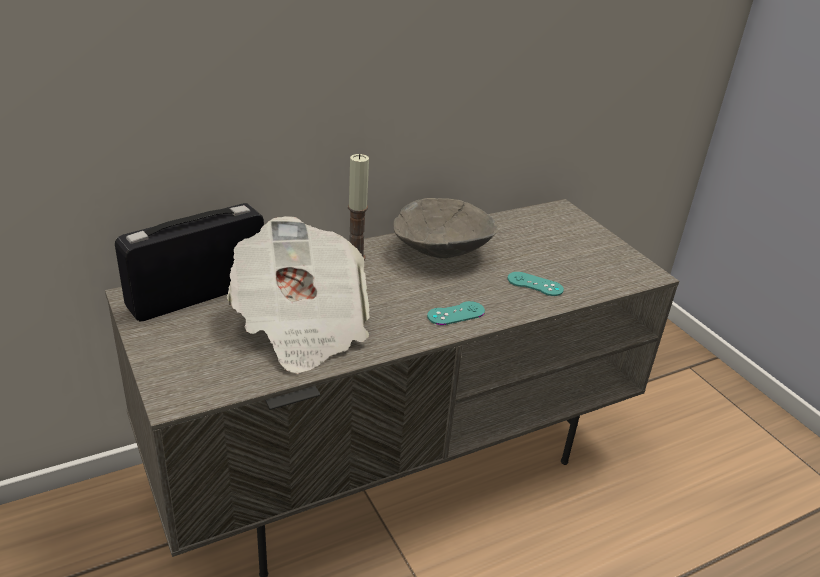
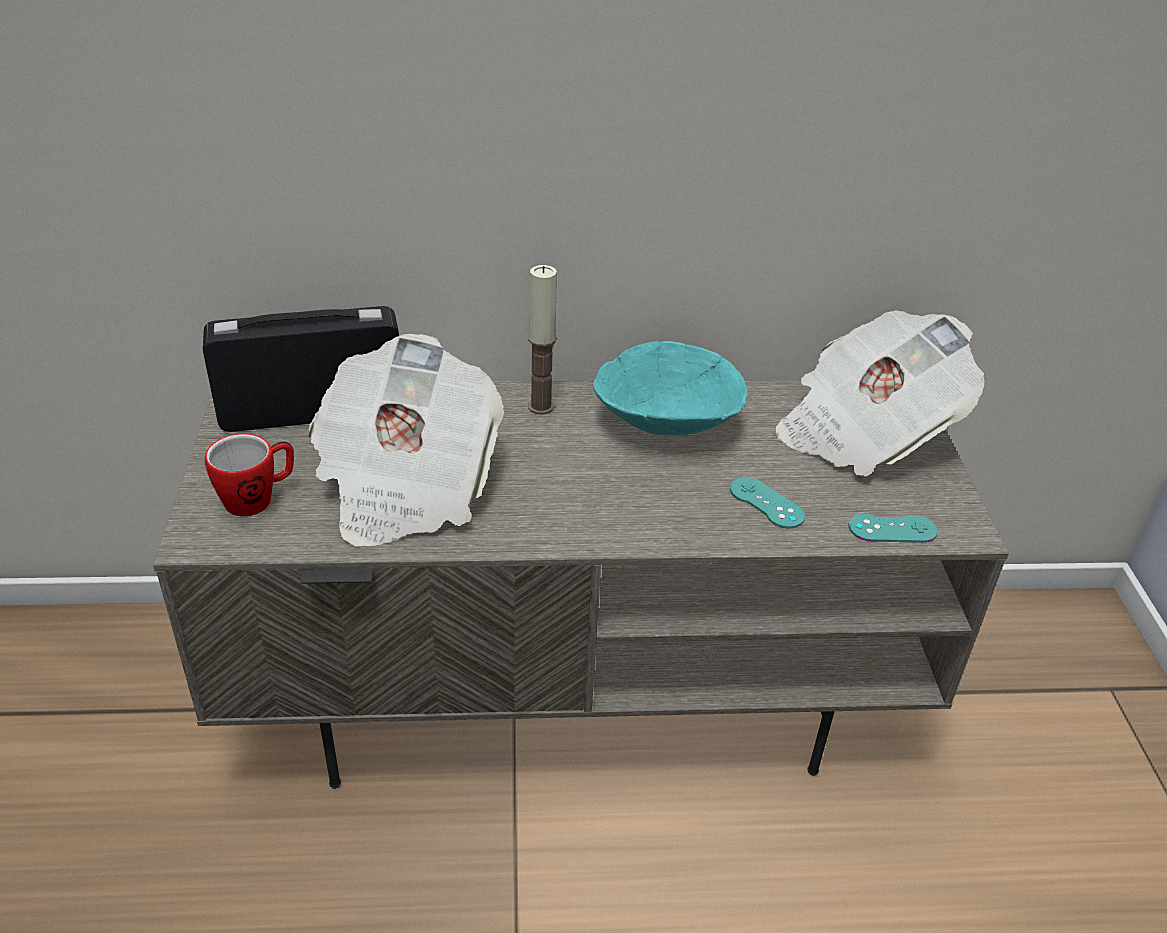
camera: 25 degrees right, 5 degrees up
(200, 360) = (258, 499): none -> mug
(441, 251) = (665, 423): grey bowl -> turquoise bowl
(456, 313) = (618, 518): turquoise game controller -> turquoise game controller (892, 529)
(558, 232) = (865, 431): none -> newspaper

